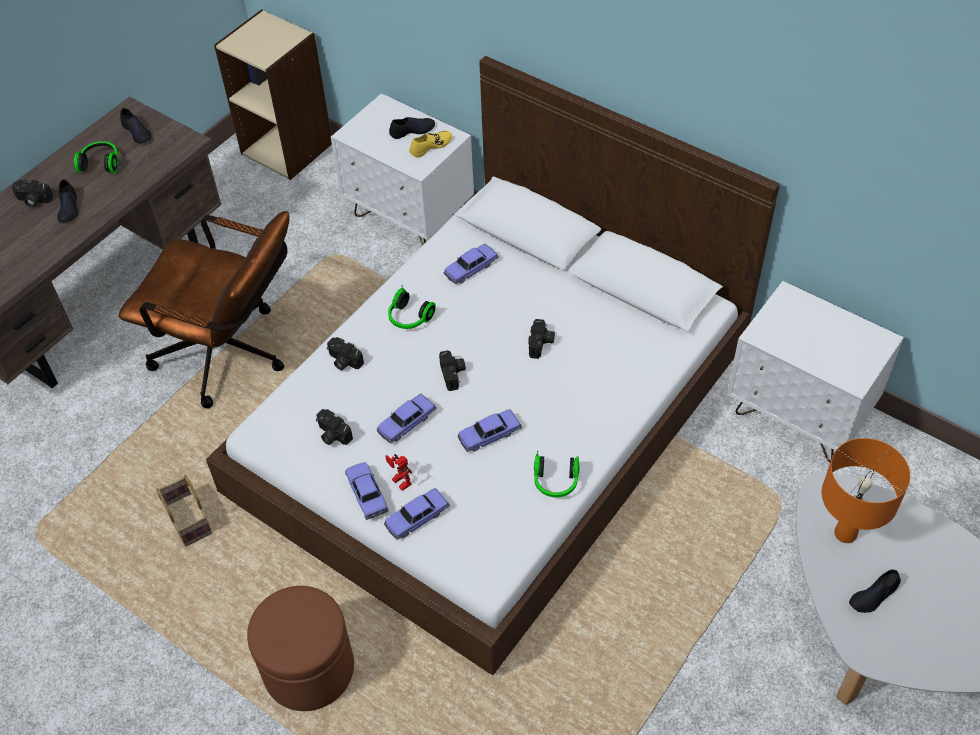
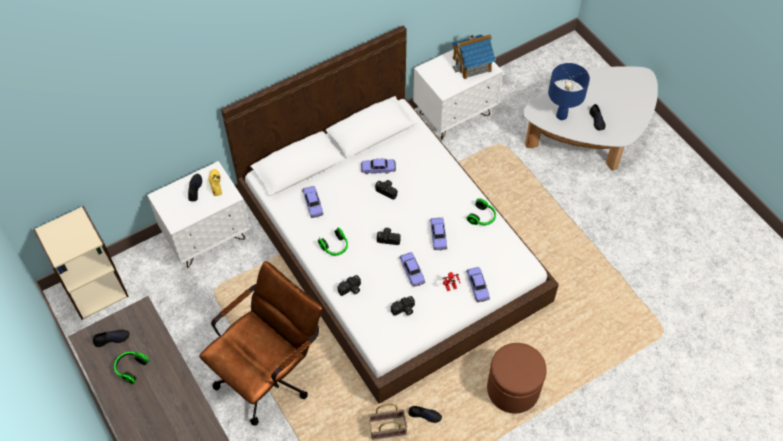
camera: 70 degrees left, 5 degrees up
(33, 200) = (143, 419): camera -> none
(68, 208) = (165, 397): black shoe -> black shoe (425, 415)
(367, 494) = (452, 305): toy car -> toy car (378, 169)
(844, 352) = (472, 64): none -> toy house
(845, 534) = (561, 116): orange table lamp -> blue table lamp

